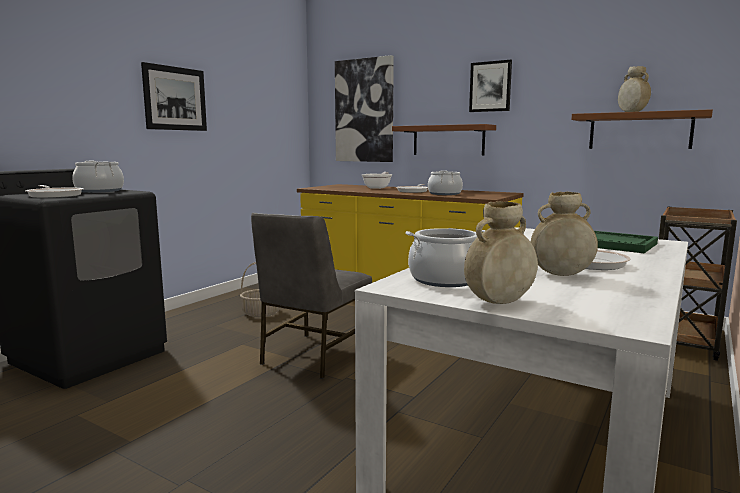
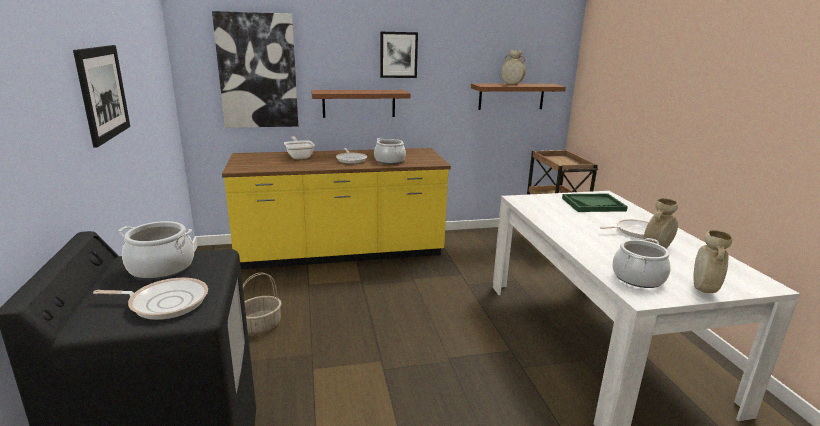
camera: 45 degrees left, 10 degrees up
(313, 356) = (392, 350): grey chair -> none

